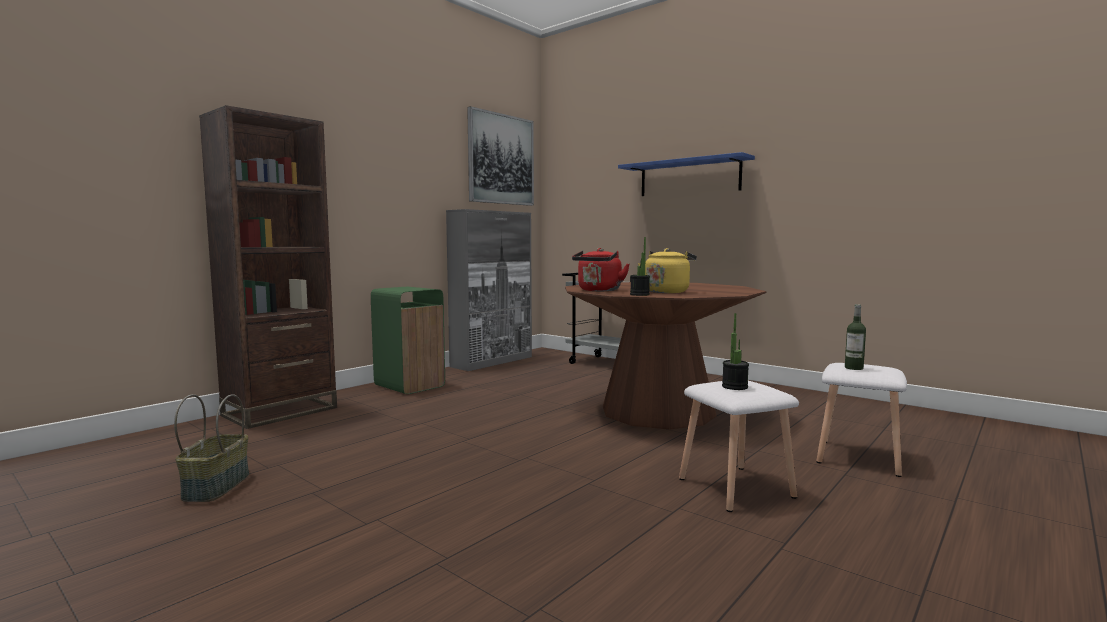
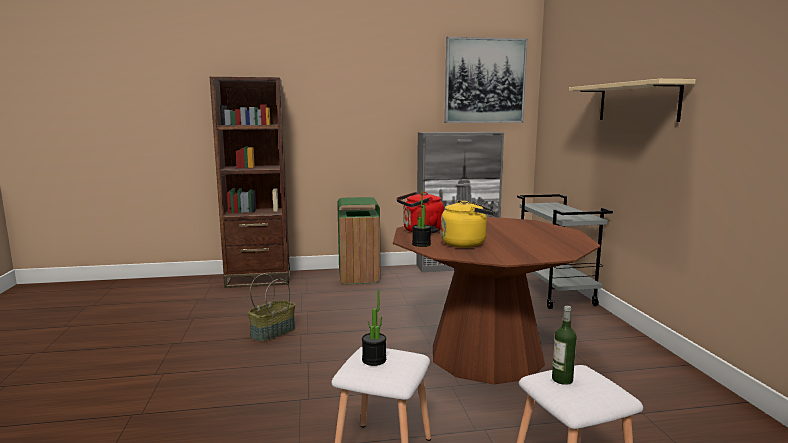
camera: 40 degrees right, 5 degrees up
(216, 486) = (150, 323): basket -> basket (273, 332)
(689, 177) = (637, 102): blue shelf -> beige shelf

